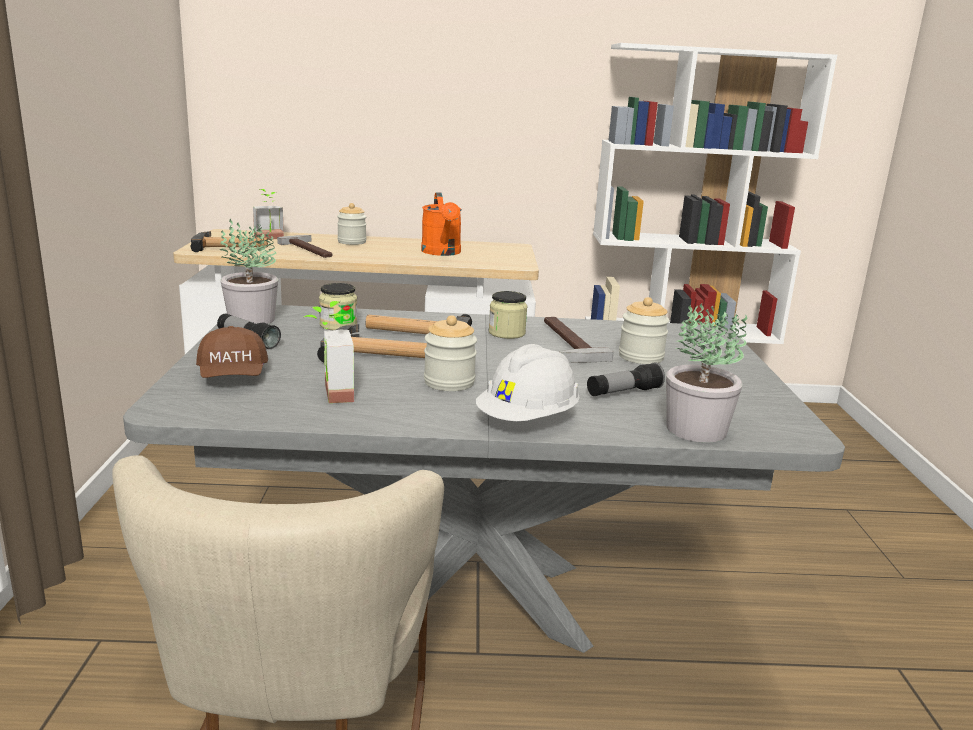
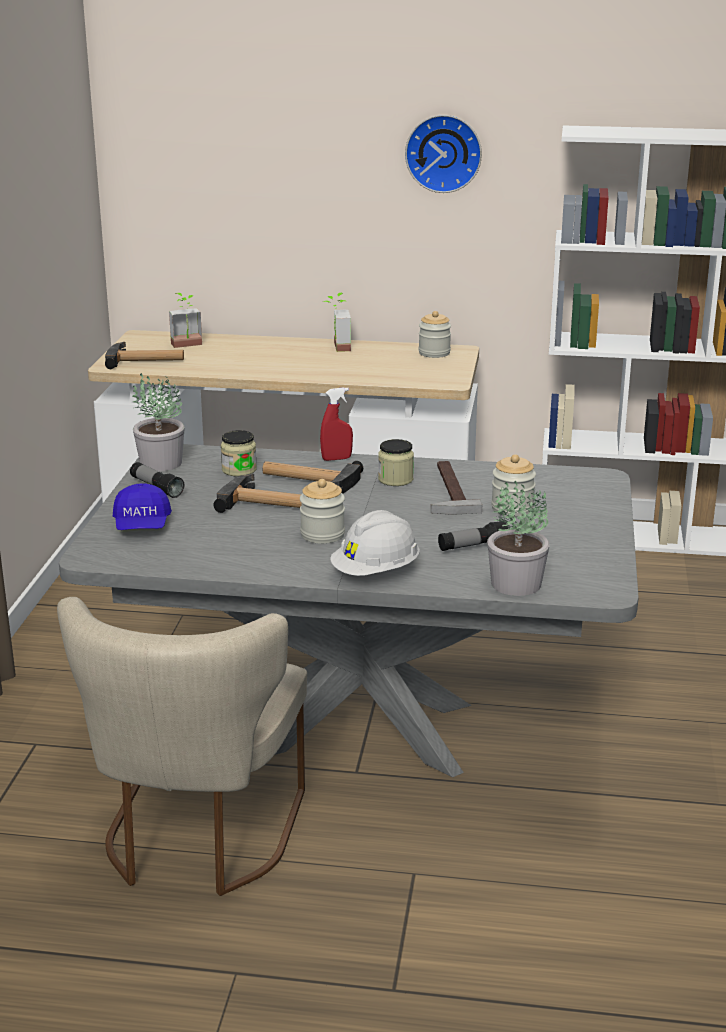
camera: 10 degrees right, 5 degrees up
(233, 376) = (142, 526): brown cap -> blue cap
(312, 249) = (230, 362): hammer -> none
(328, 393) = (218, 544): potted plant -> potted plant (336, 347)
(352, 242) = (275, 348): jar -> jar (434, 353)
(438, 316) = (336, 459): none -> red spray bottle
(442, 253) = (371, 364): orange watering can -> none
(505, 69) = (443, 153): none -> wall clock

